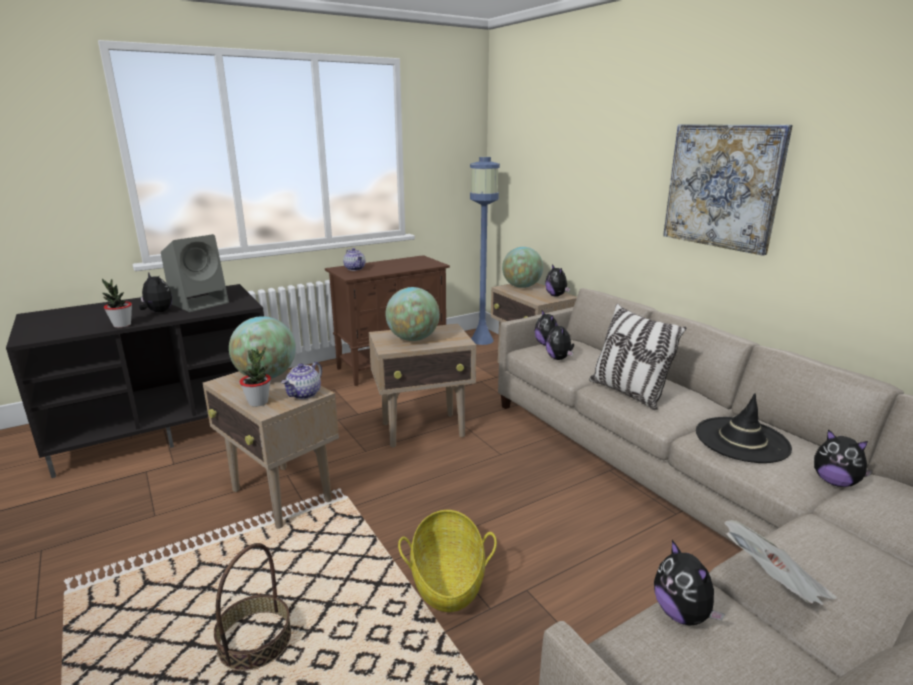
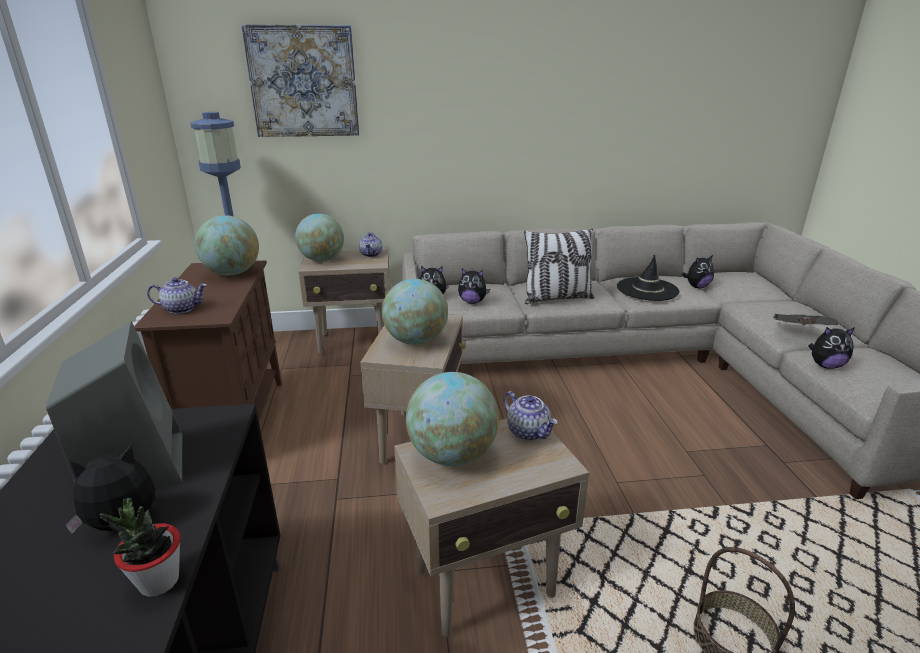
camera: 65 degrees left, 5 degrees up
(258, 402) = (534, 469): potted plant -> none
(417, 264) = (232, 273): none -> globe
(447, 580) = (667, 487): basket -> none
(556, 295) = (371, 254): plush toy -> teapot
(722, 186) = (528, 116): picture -> picture (303, 82)

